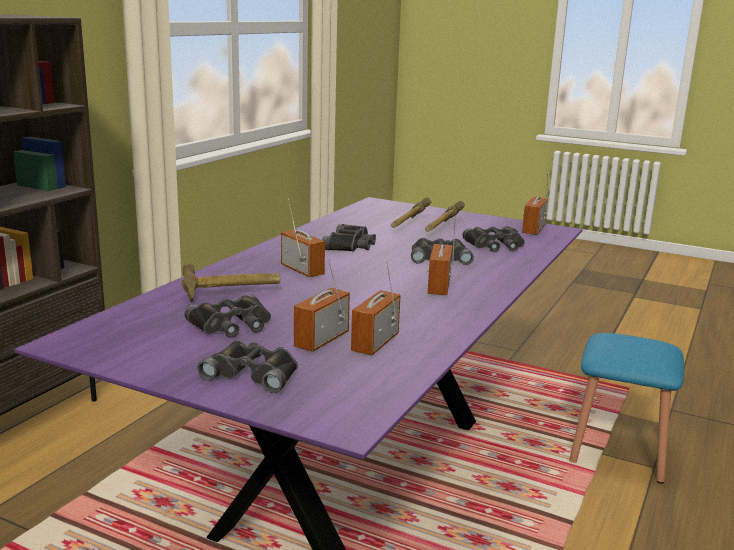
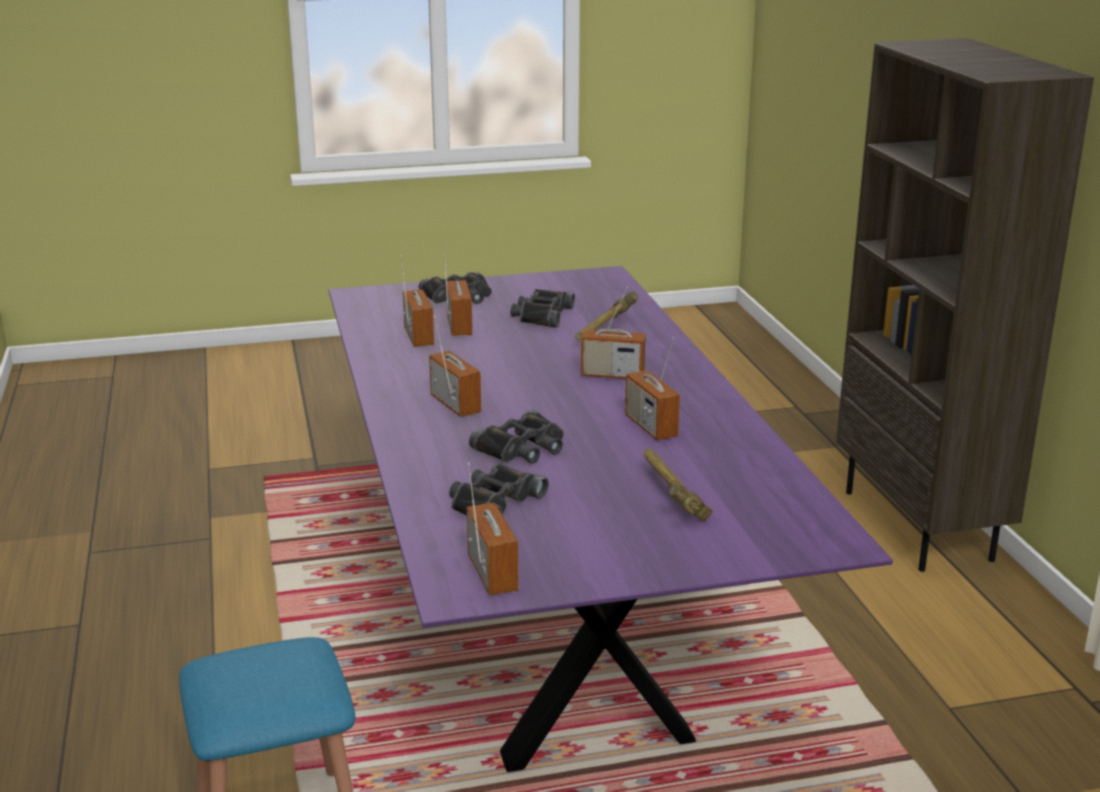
camera: 140 degrees right, 5 degrees up
(350, 245) = (651, 427): black binoculars -> radio
(441, 229) = (615, 508): hammer -> none

